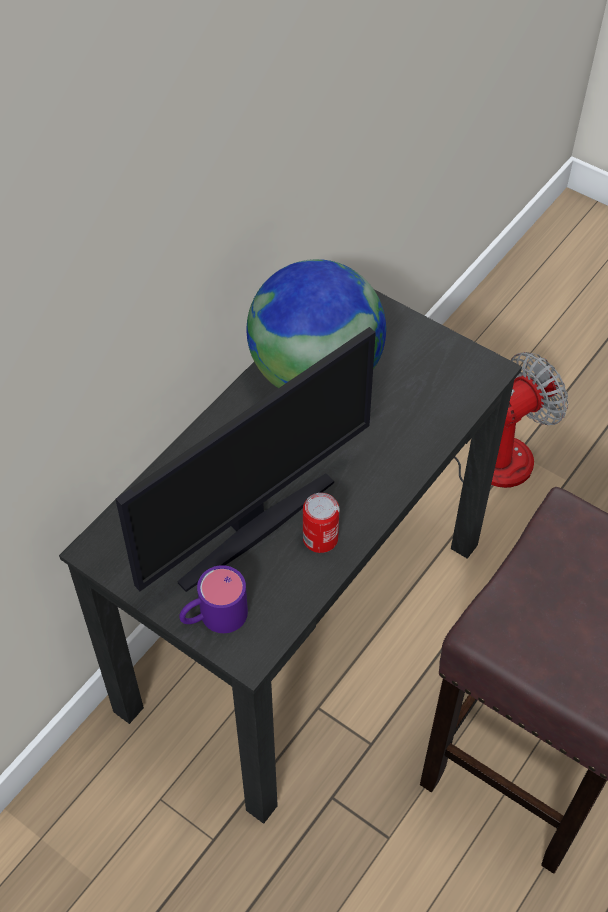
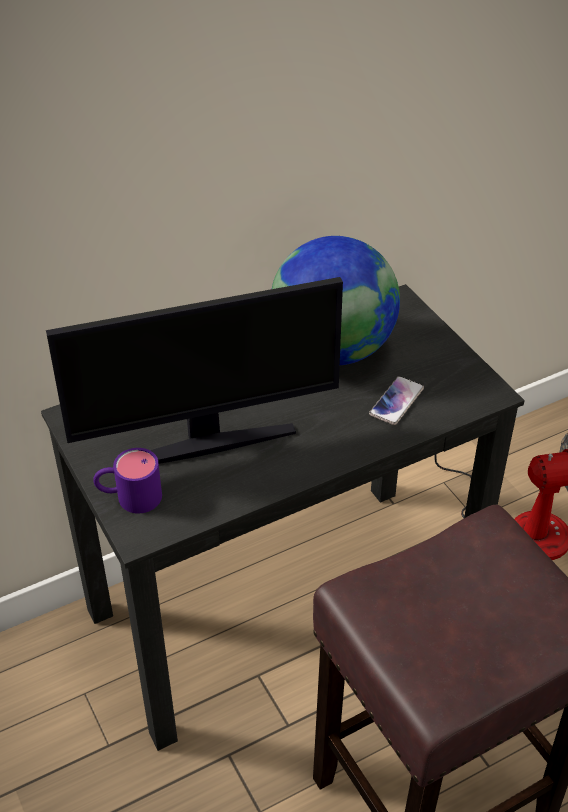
camera: 25 degrees right, 10 degrees down
(320, 538) = (256, 471): can -> none
(408, 411) = (396, 401): none -> phone

